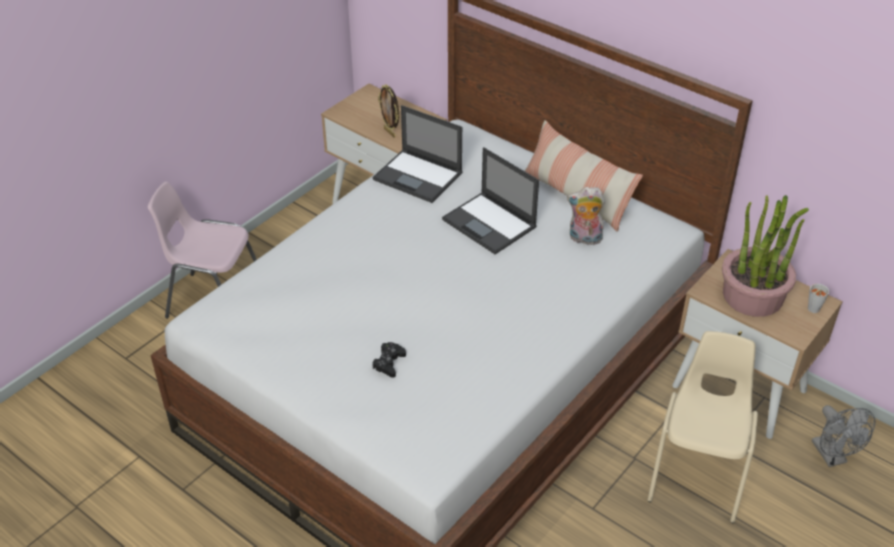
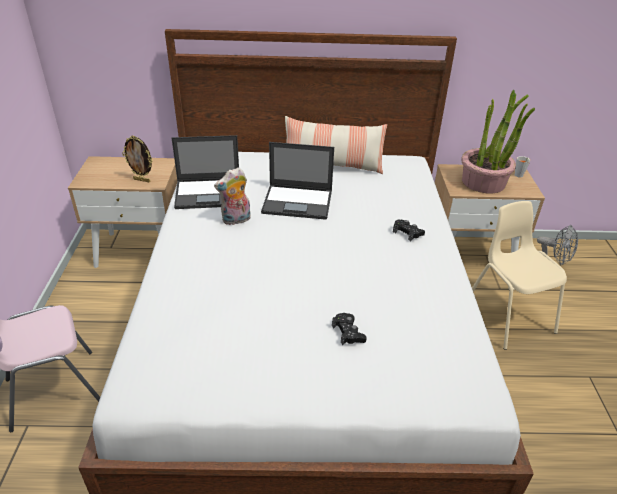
camera: 40 degrees left, 5 degrees down
(555, 306) = (407, 233): none -> black game controller
(584, 239) = (369, 186): plush toy -> plush toy (236, 220)

